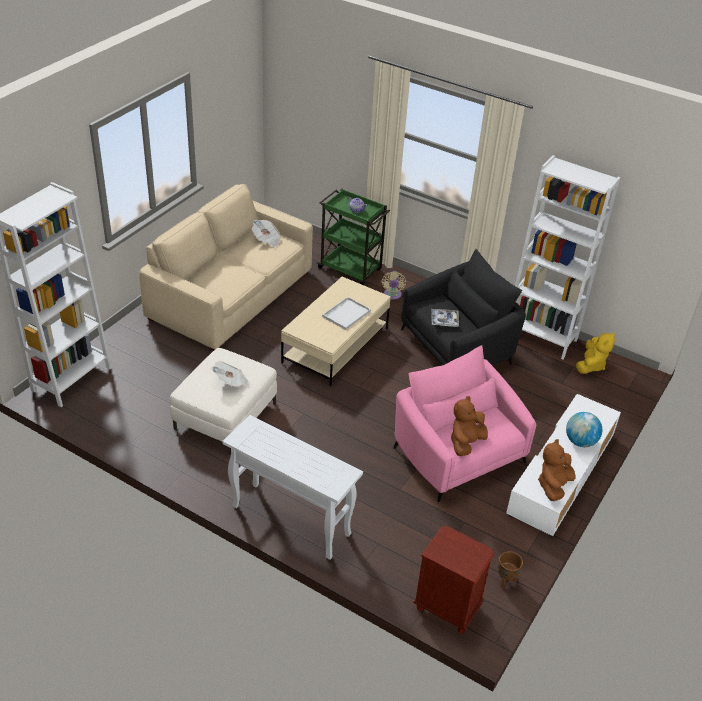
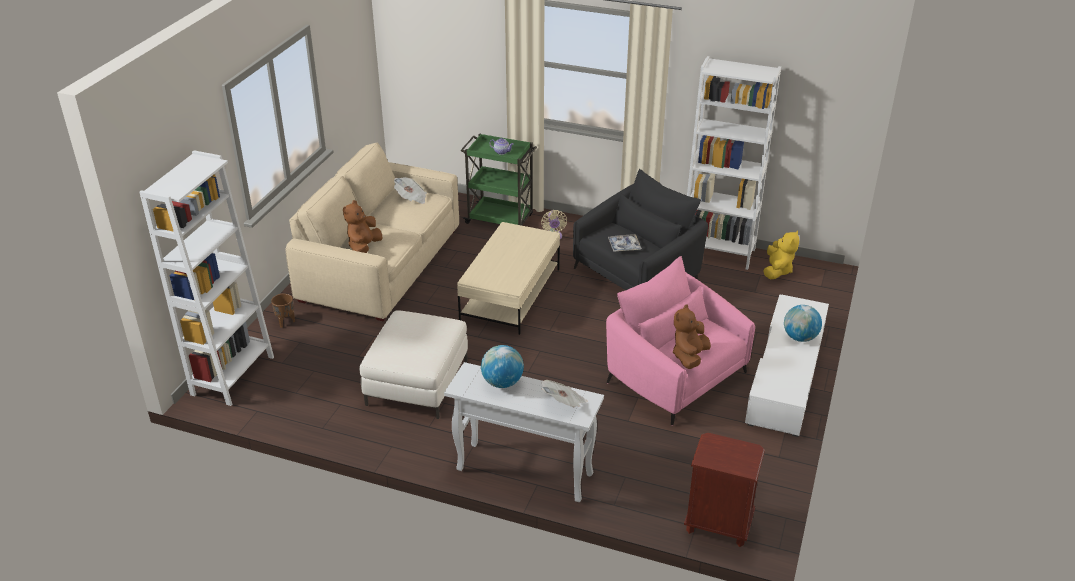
camera: 10 degrees left, 5 degrees down
(231, 382) = (423, 340): newspaper -> newspaper (564, 403)
(276, 441) = (502, 382): none -> globe
(346, 313) = (520, 256): white tray -> none
(505, 580) = (767, 486): brown planter -> brown planter (285, 322)
(553, 486) = (789, 383): brown plush toy -> brown plush toy (364, 247)

